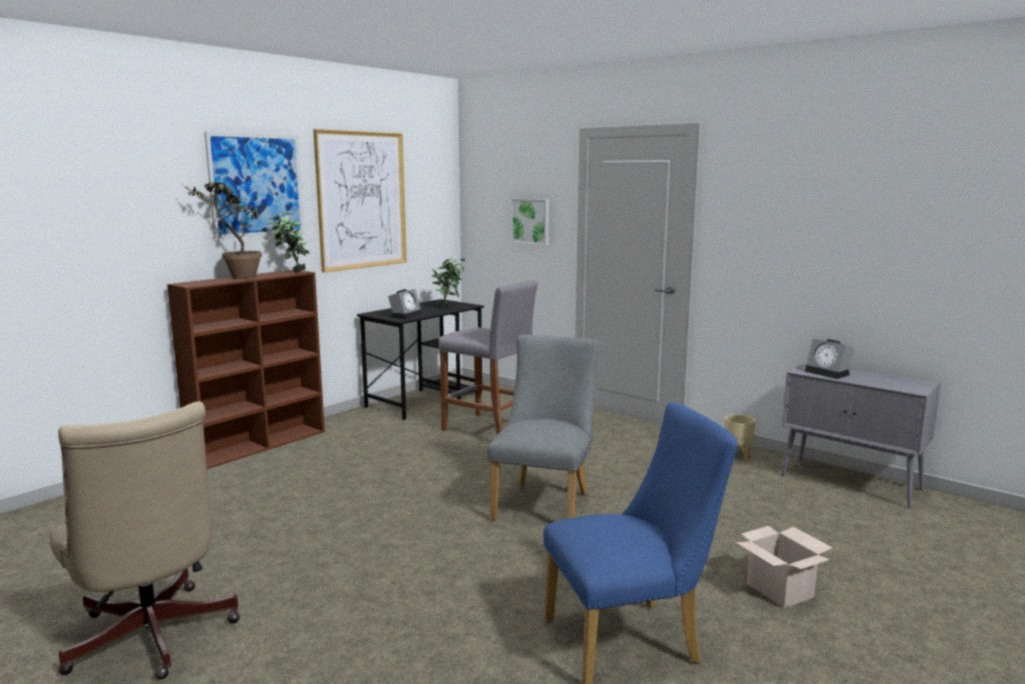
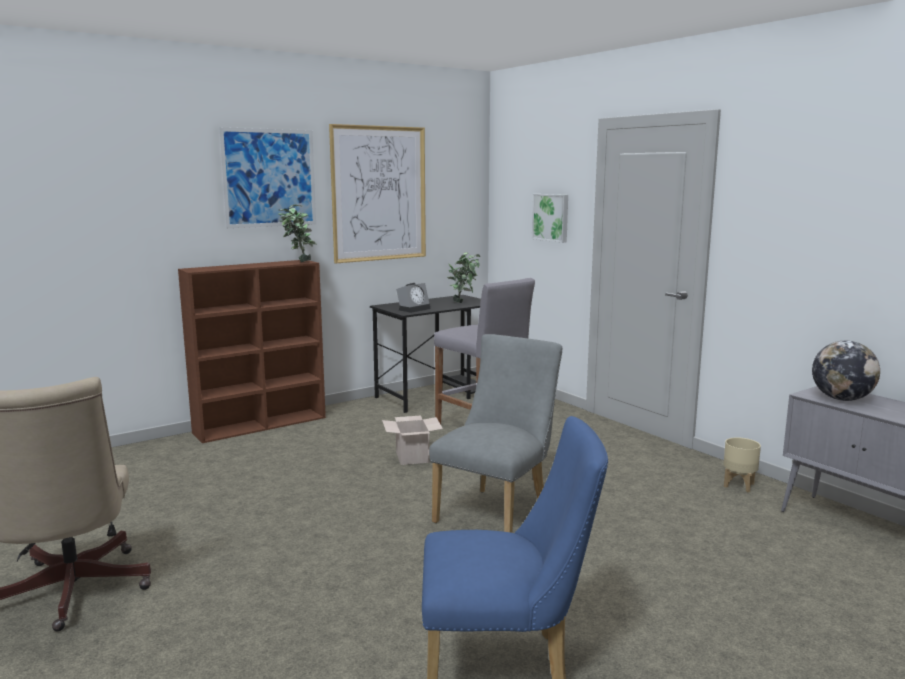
camera: 15 degrees right, 0 degrees up
(235, 278) = (241, 265): potted plant -> none
(781, 591) = (708, 644): cardboard box -> cardboard box (413, 457)
(829, 373) = (841, 399): alarm clock -> globe

